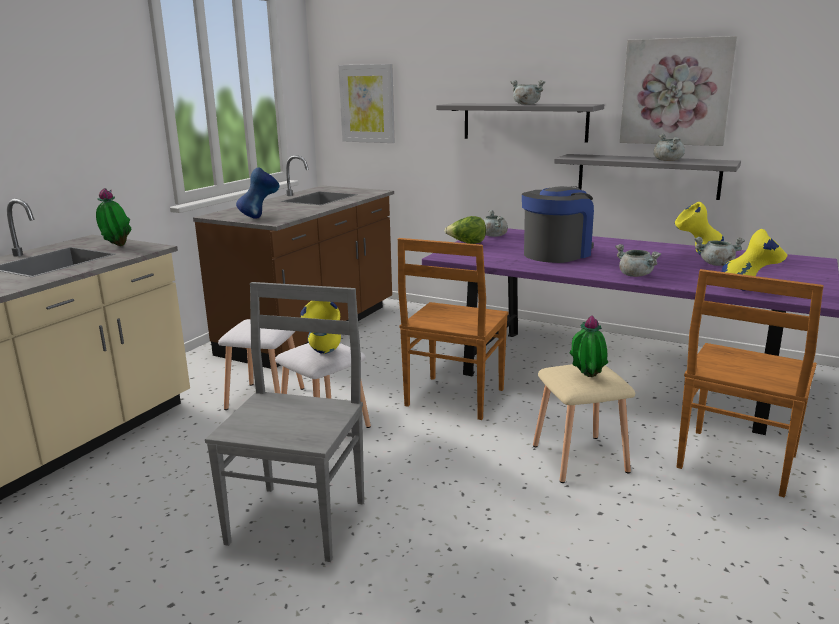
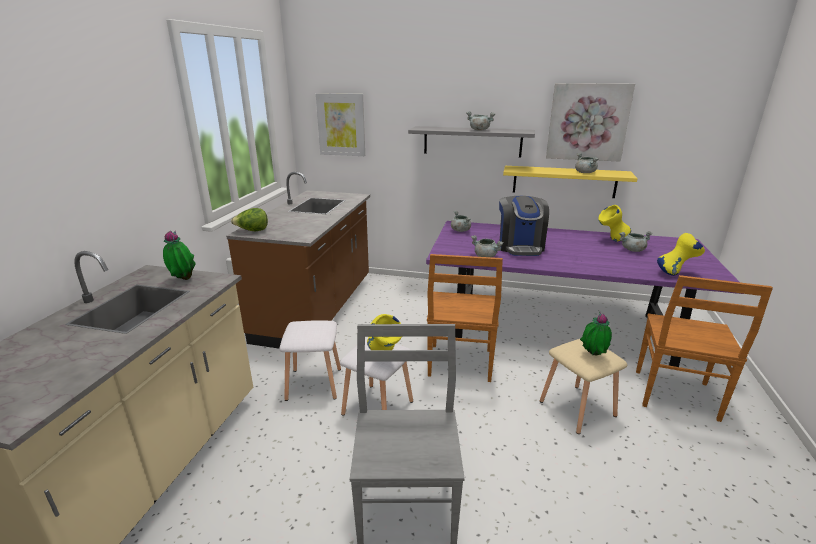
camera: 15 degrees left, 5 degrees up
(260, 217) = (287, 232): blue vase -> none
(467, 243) = (447, 240): lettuce -> lettuce (252, 231)
(557, 253) = (520, 246): coffee machine -> coffee machine turned 150 degrees clockwise
(636, 275) = (592, 265): grey cooking pot -> grey cooking pot (486, 256)
(647, 176) = (564, 181): grey shelf -> yellow shelf

